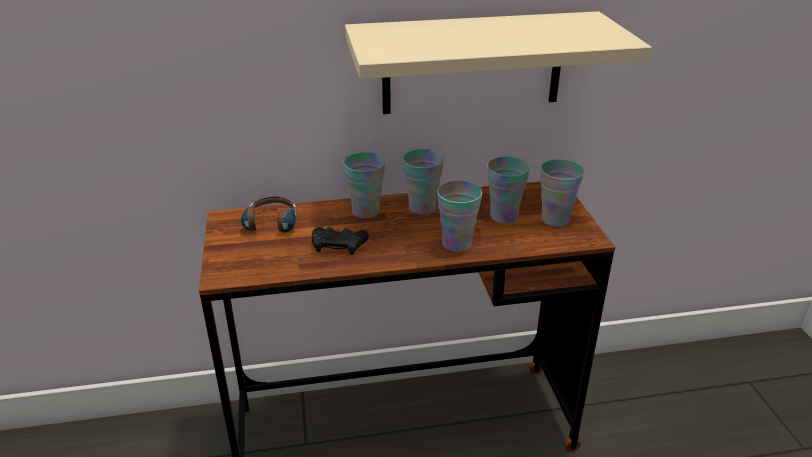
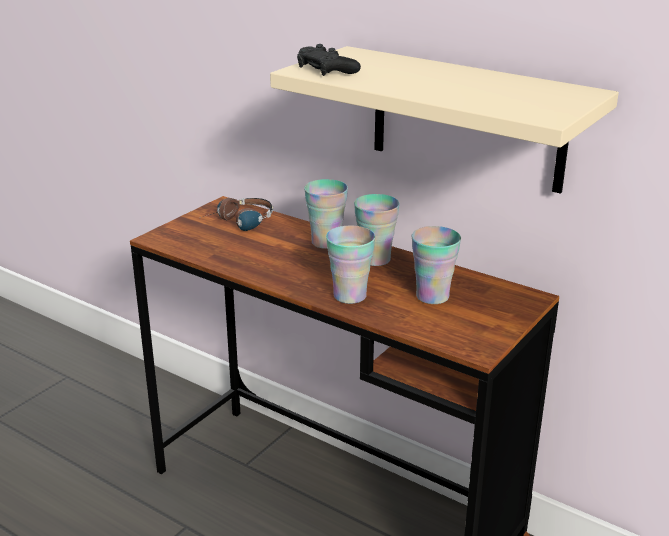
camera: 45 degrees right, 5 degrees down
(338, 245) = (261, 255): black game controller -> black game controller (326, 70)
(555, 219) = (475, 321): cup -> none

